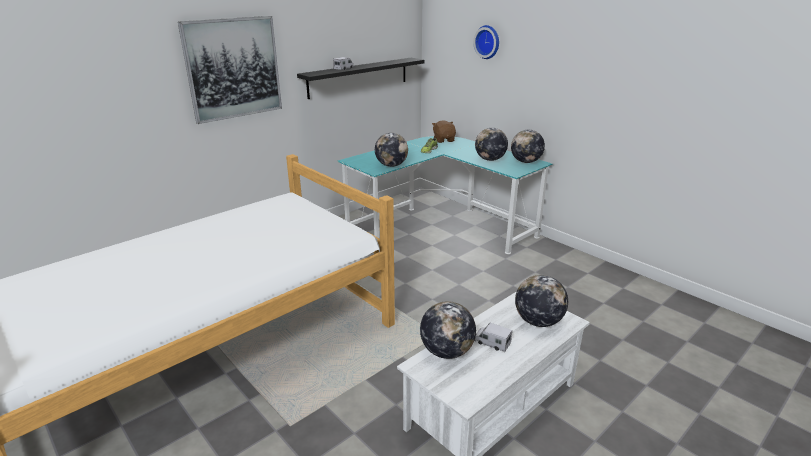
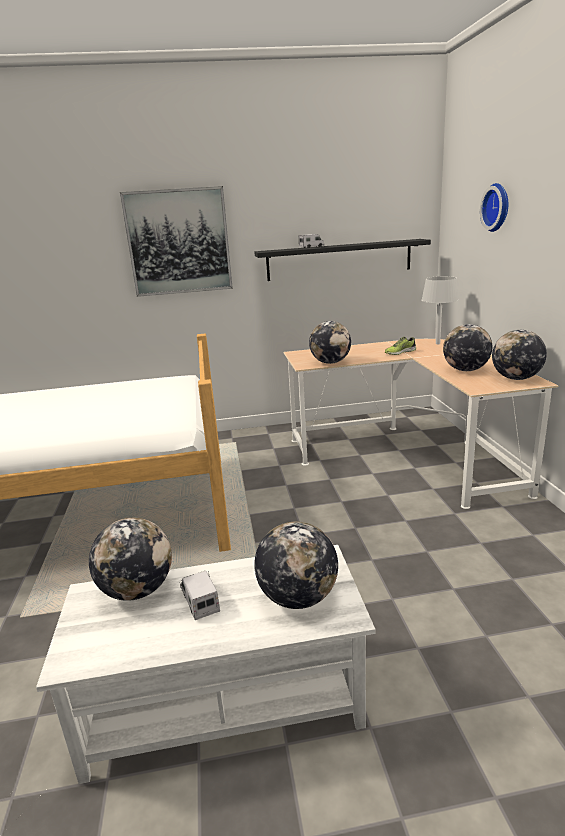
camera: 35 degrees right, 5 degrees down
(441, 226) = (409, 454): turquoise desk -> beige desk
(444, 140) = (437, 343): brown plush toy -> grey table lamp

